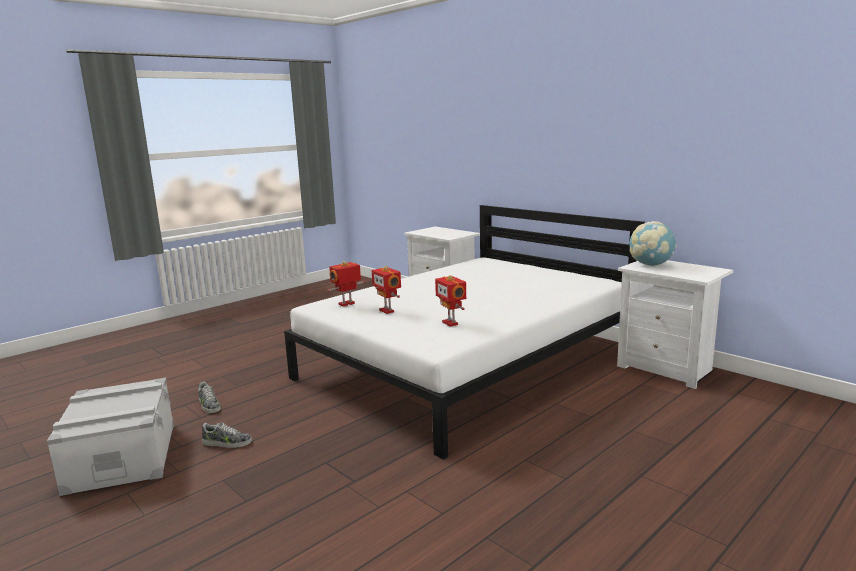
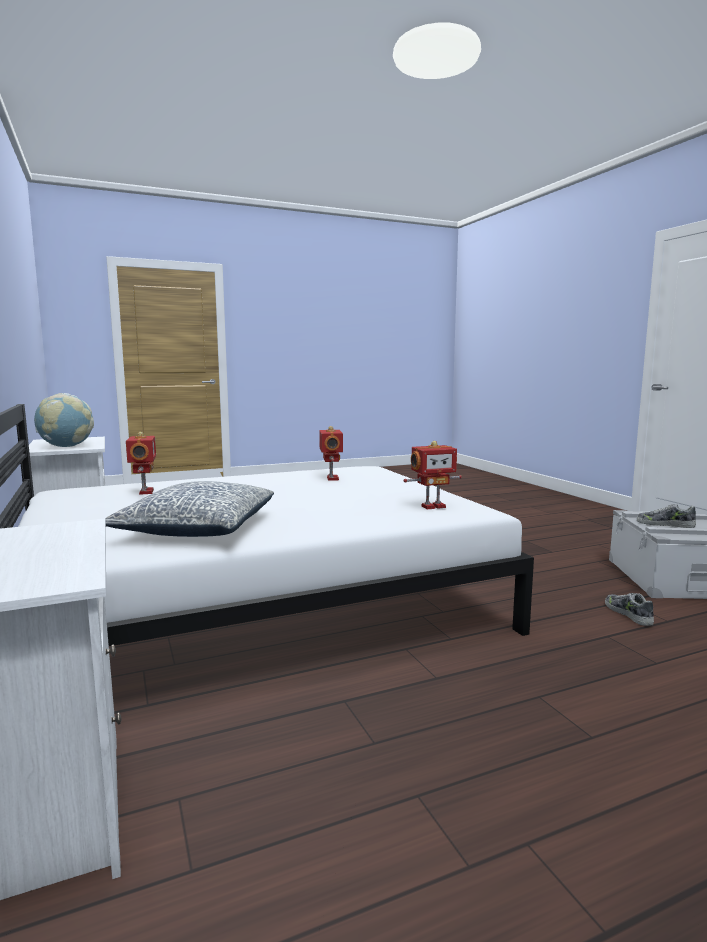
camera: 160 degrees left, 5 degrees down
(227, 443) = (568, 573): shoe -> shoe (665, 524)
(387, 311) = (383, 495): toy robot -> toy robot (144, 492)
(459, 275) = (197, 529): none -> pillow

